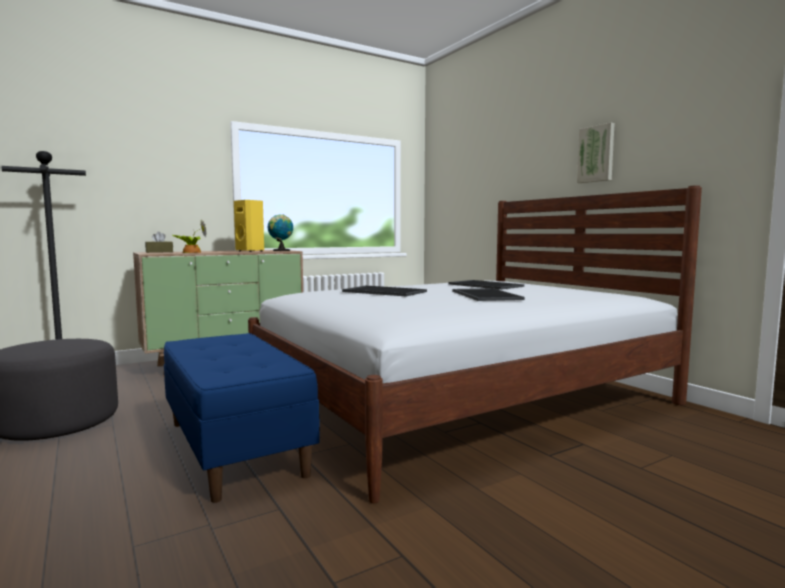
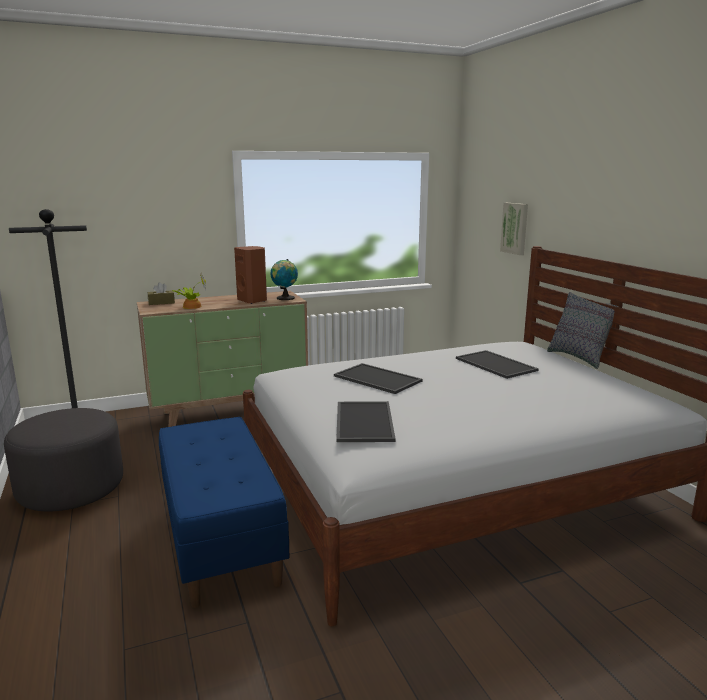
camera: 10 degrees right, 10 degrees up
(251, 251) = (253, 301): yellow speaker -> brown speaker
(484, 295) = (480, 395): tray -> tray (362, 421)
(550, 285) = (578, 358): none -> grey pillow
(596, 154) = (645, 213): picture -> picture (515, 228)

